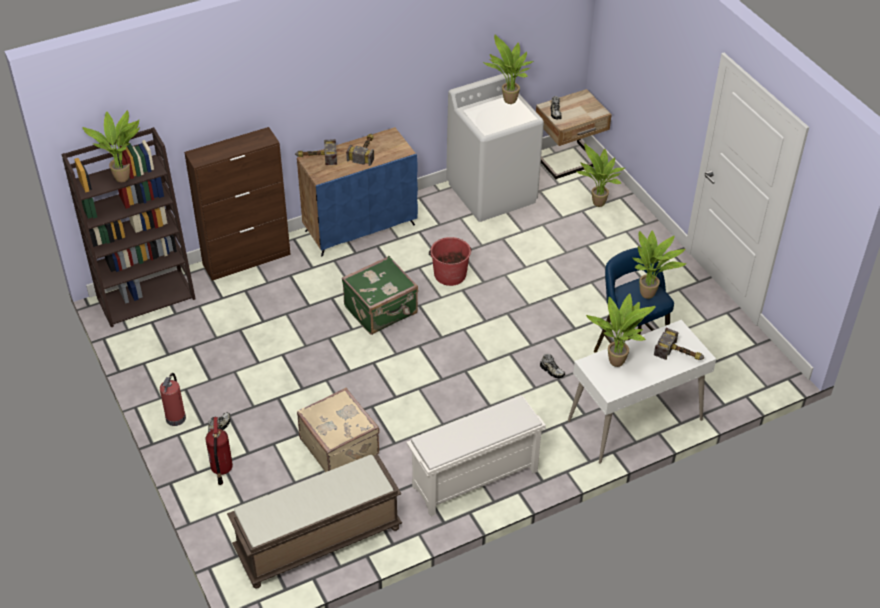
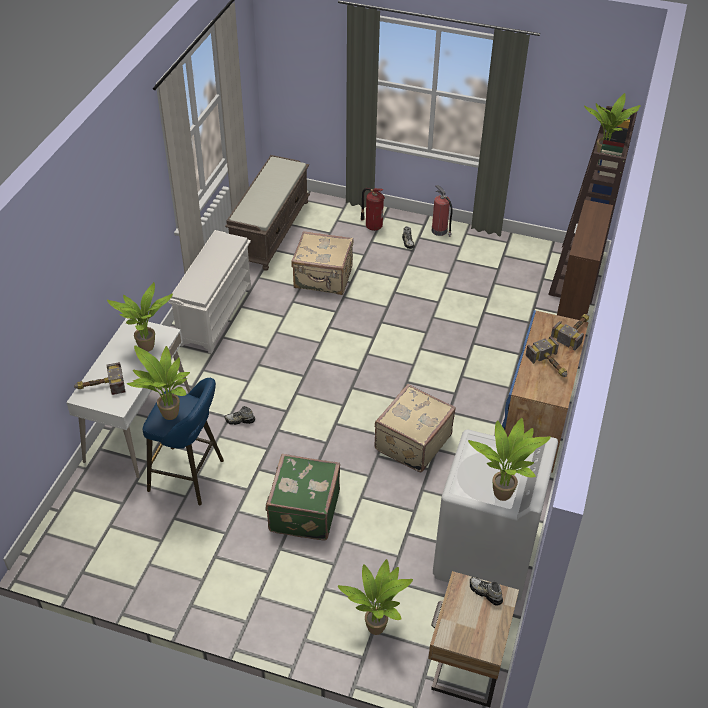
camera: 135 degrees right, 0 degrees up
(381, 311) = (419, 375): green suitcase -> green suitcase (303, 511)
(450, 274) = (411, 442): red bucket -> beige suitcase

